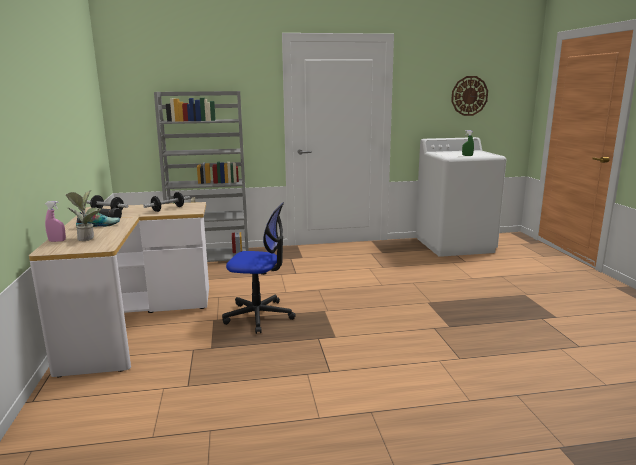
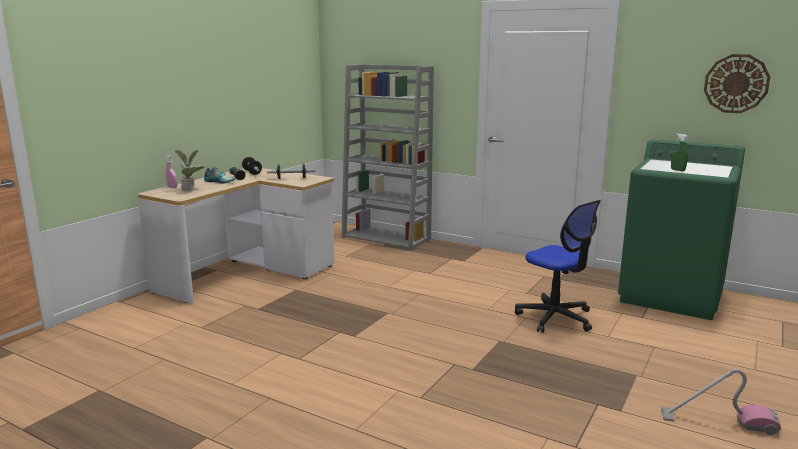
camera: 40 degrees right, 0 degrees up
(259, 316) = (331, 298): office chair -> office chair (555, 317)
(455, 245) = (671, 296): white washing machine -> green washing machine
(595, 304) = (718, 421): none -> vacuum cleaner

